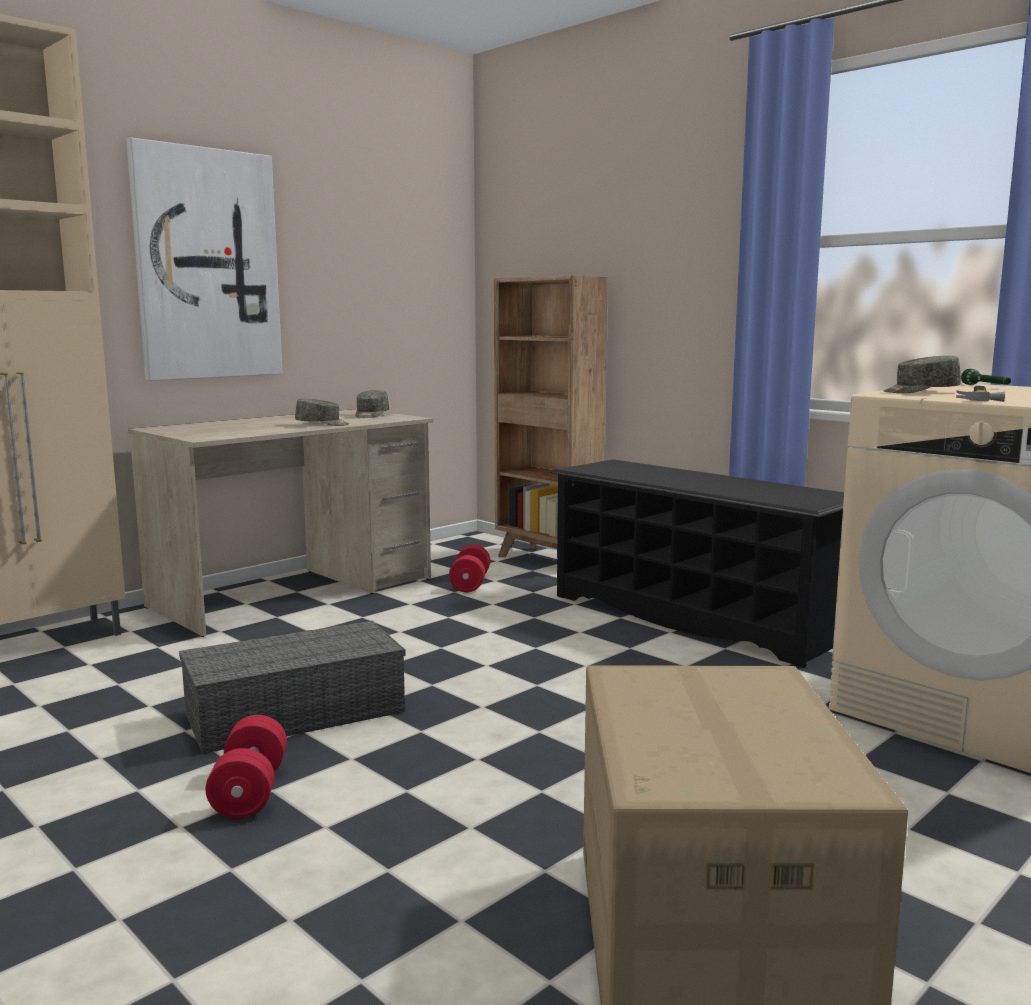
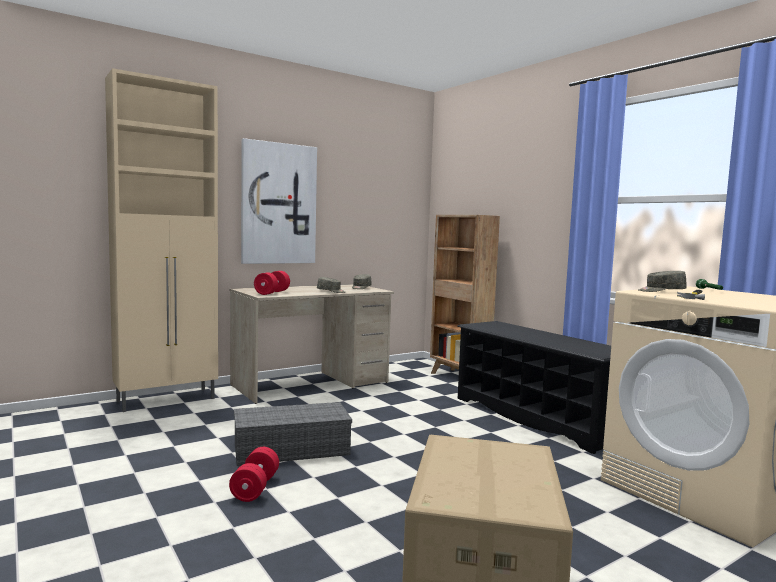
camera: 10 degrees right, 5 degrees down
(470, 584) = (409, 387): red dumbbell -> red dumbbell (272, 292)

